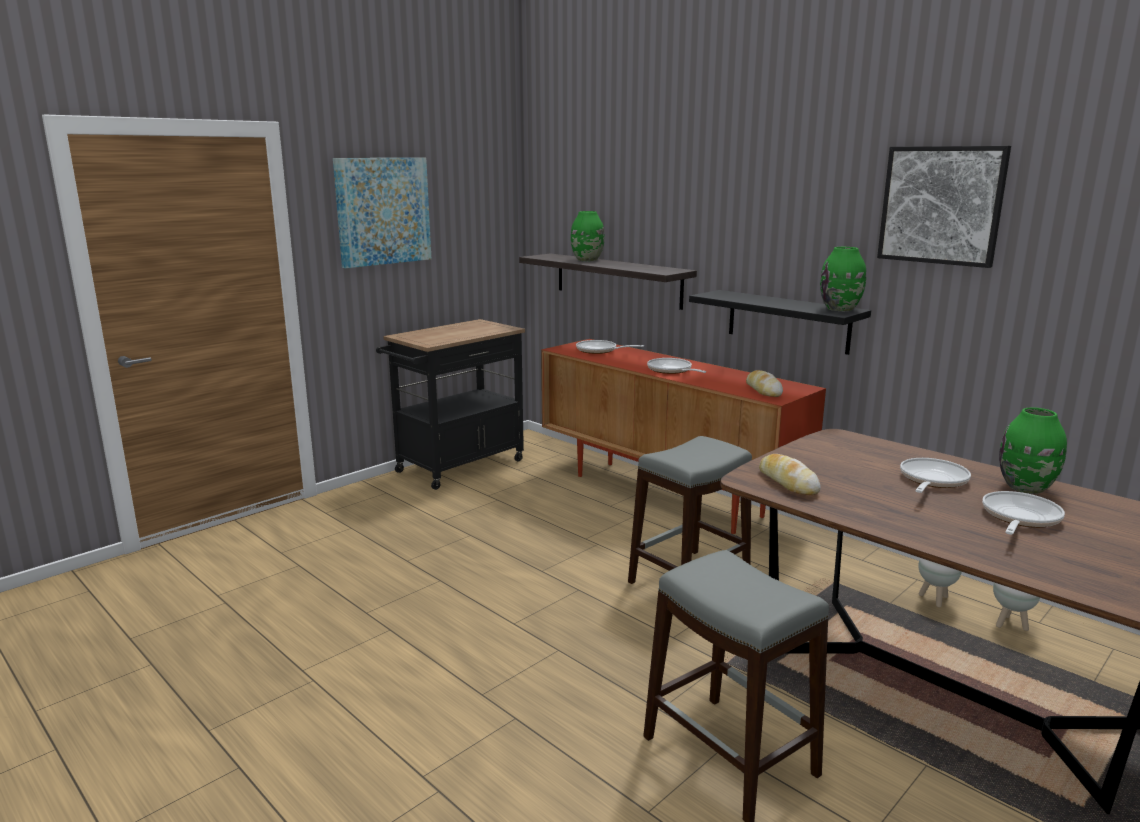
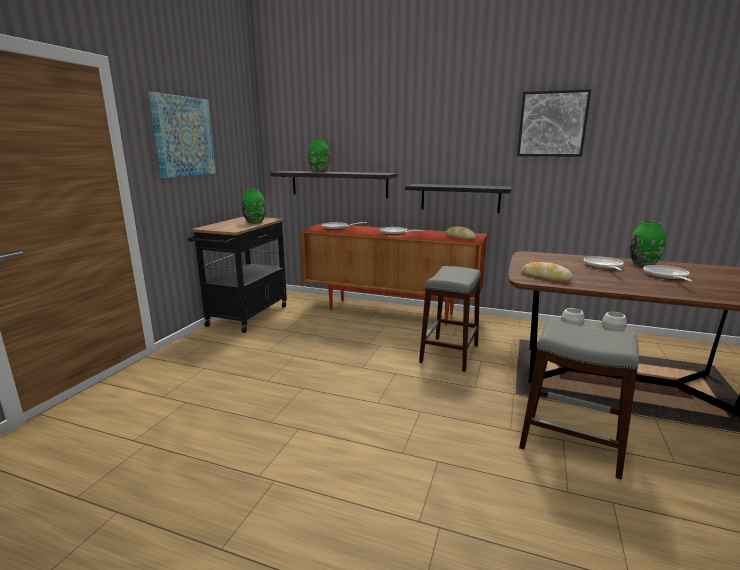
camera: 25 degrees left, 0 degrees up
(840, 309) = (498, 186): green vase -> green vase (255, 222)

